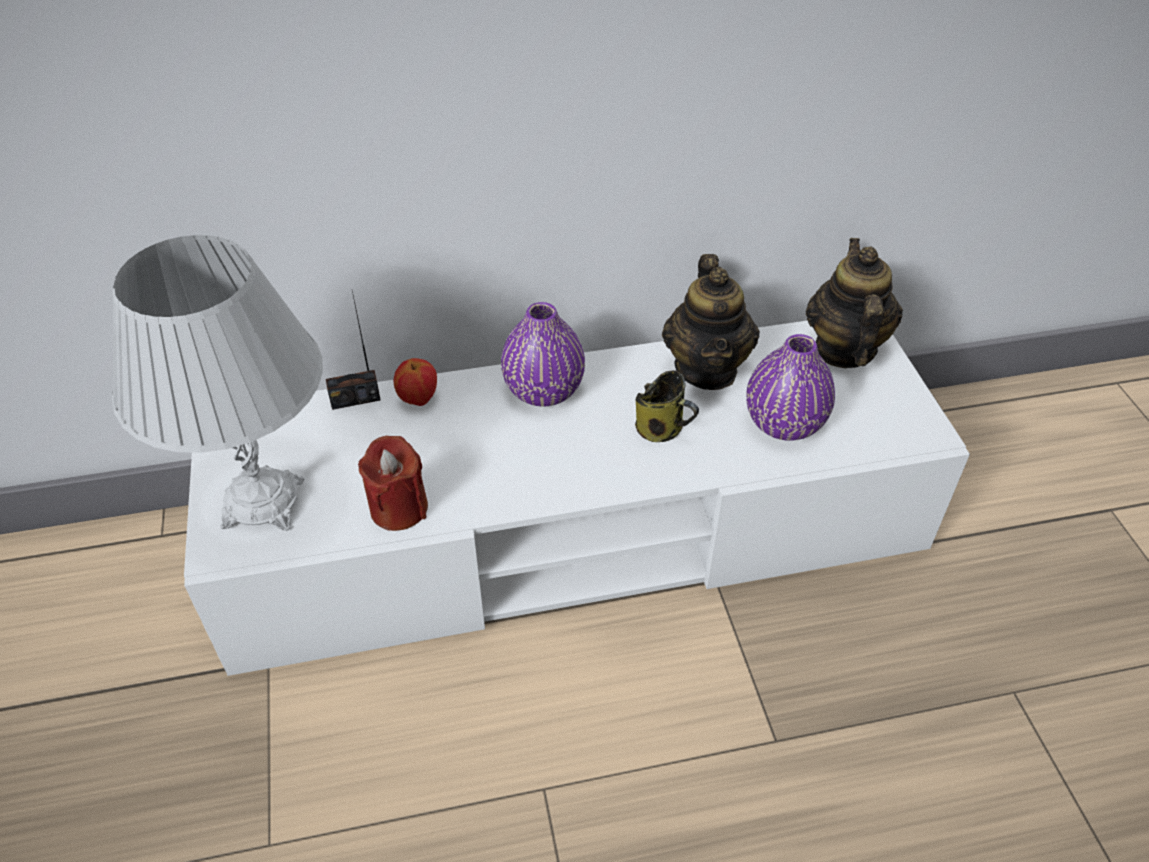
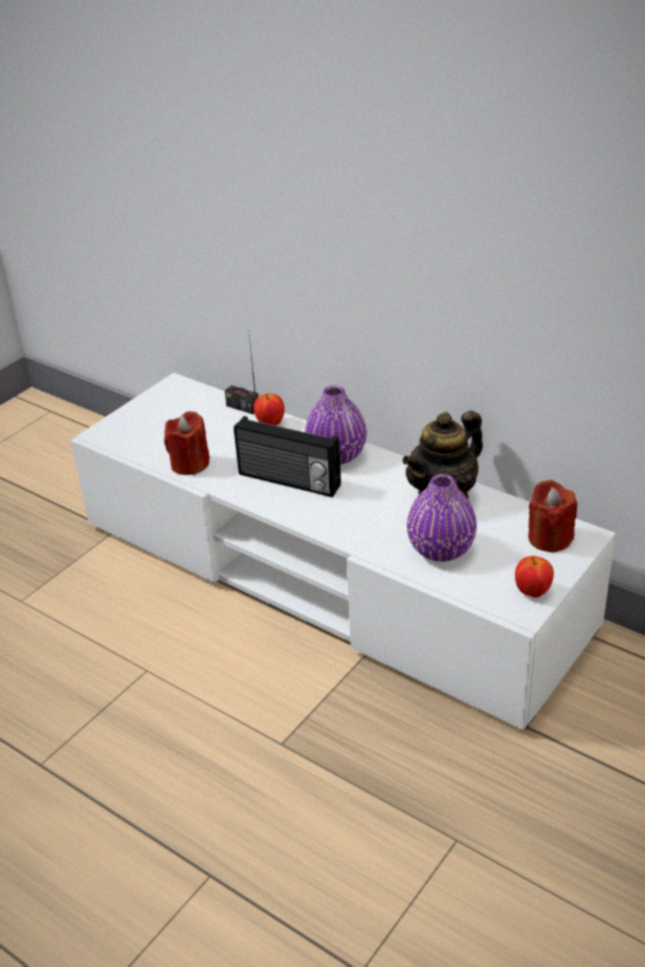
camera: 50 degrees right, 10 degrees down
(263, 503) = (141, 427): white table lamp -> none
(539, 452) = (288, 481): none -> radio
(662, 429) = (367, 510): mug -> none
(843, 349) = (549, 538): teapot -> red candle
(908, 410) = (532, 592): none -> apple

